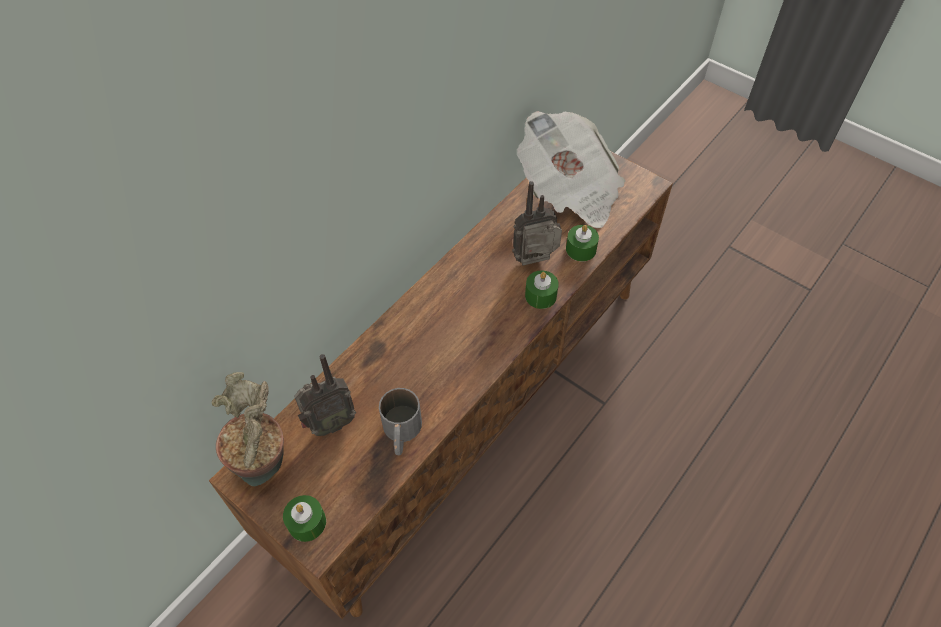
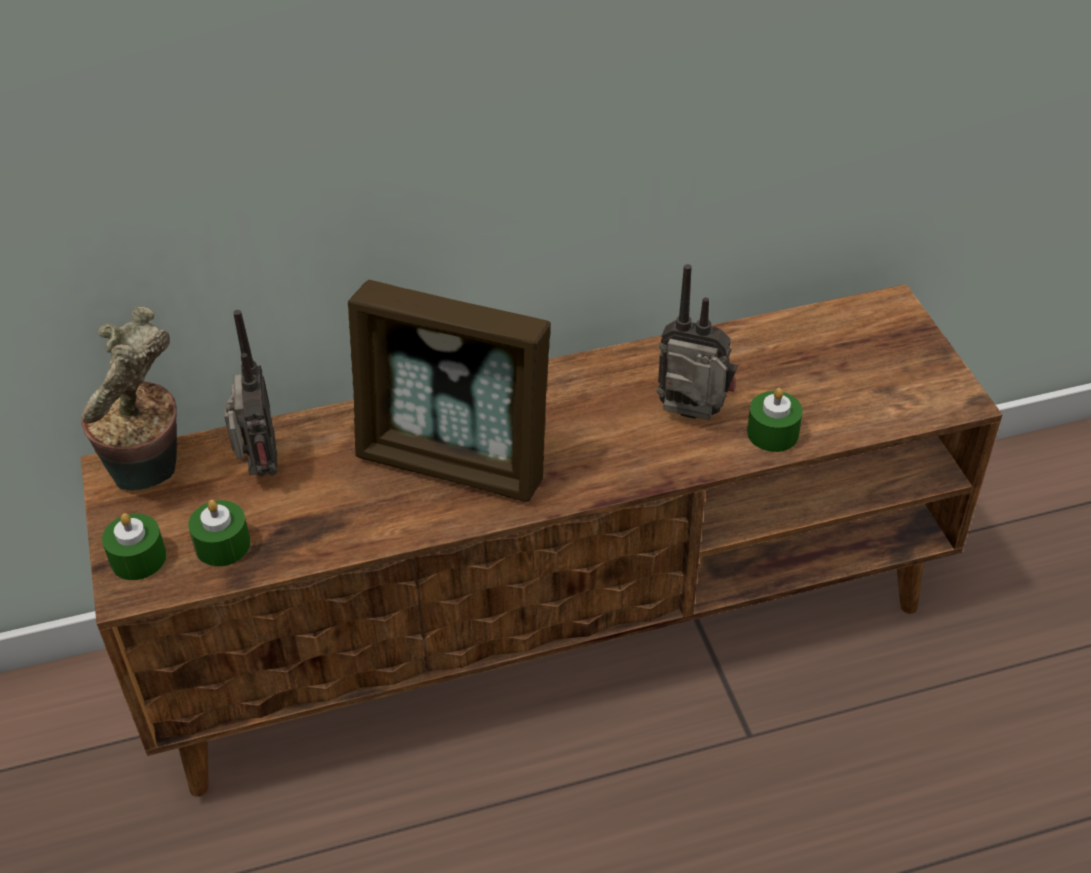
camera: 35 degrees right, 10 degrees down
(329, 423) = (259, 469): radio -> radio turned 105 degrees counterclockwise
(401, 433) = (330, 525): grey mug -> none
(436, 355) = (455, 461): none -> picture frame
(540, 295) = (659, 461): green candle -> green candle (222, 545)
(570, 190) = (827, 353): newspaper -> none

